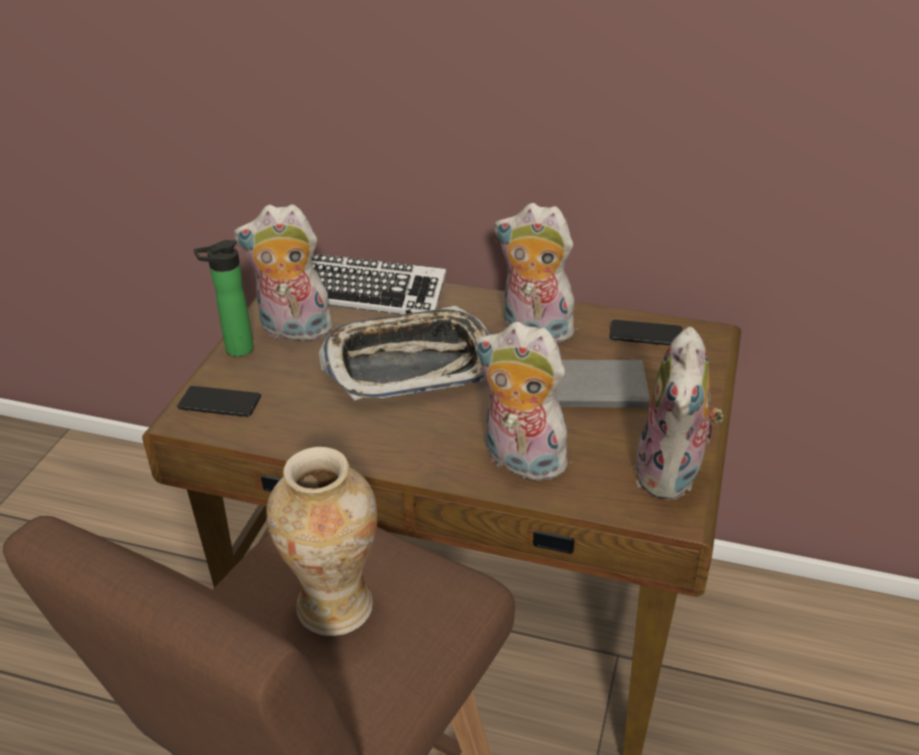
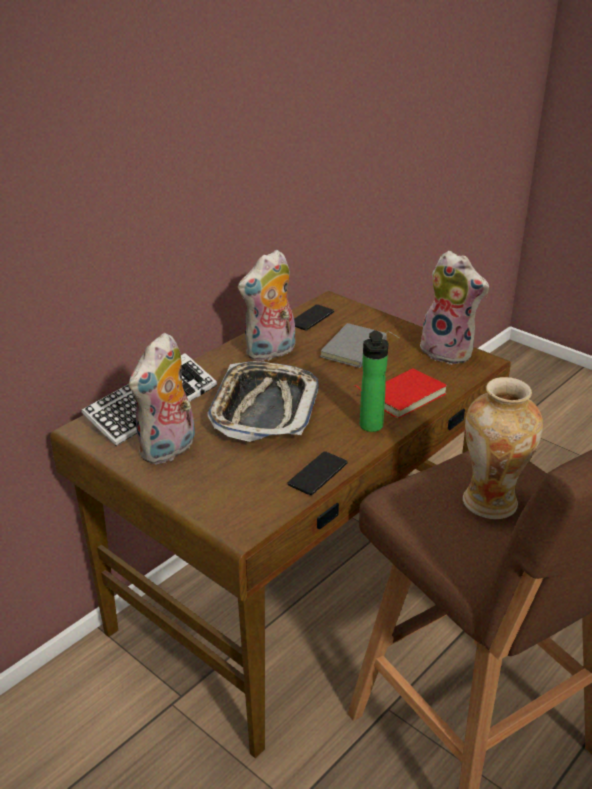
camera: 65 degrees left, 5 degrees down
(219, 402) = (235, 506): phone -> phone (318, 474)
(235, 350) = (167, 485): bottle -> bottle (371, 428)
(520, 461) = (403, 395): plush toy -> red book

